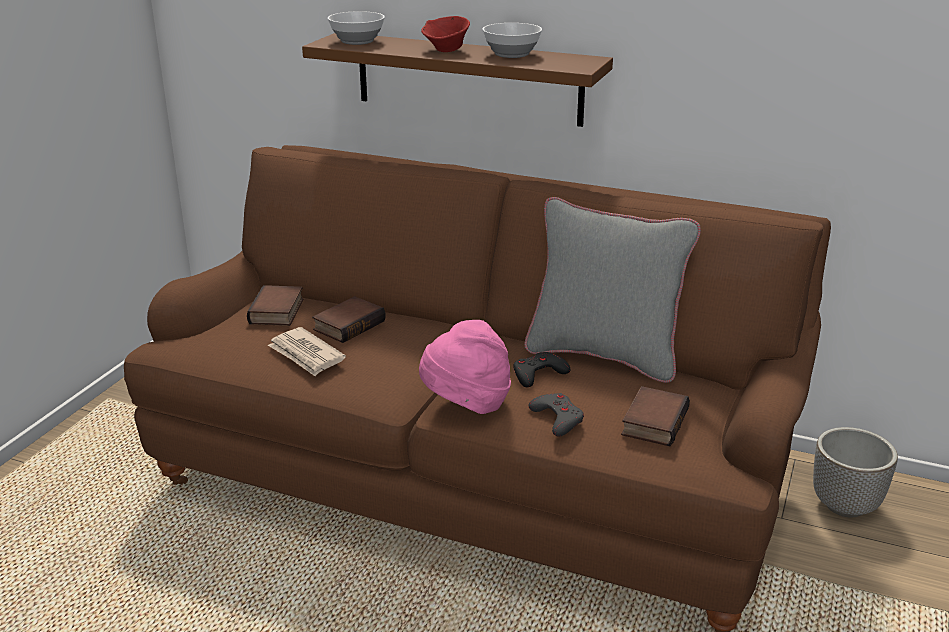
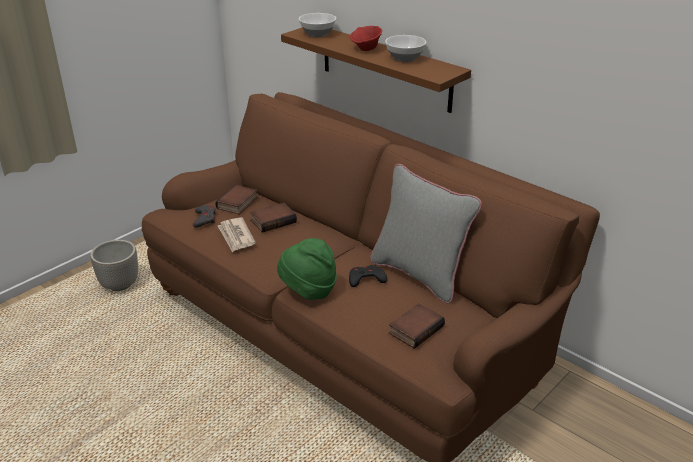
camera: 20 degrees right, 5 degrees up
(466, 404) = (308, 290): pink hat -> green hat
(557, 418) = (356, 313): grey game controller -> grey game controller (204, 219)
(845, 505) = (585, 412): planter -> planter (120, 284)

